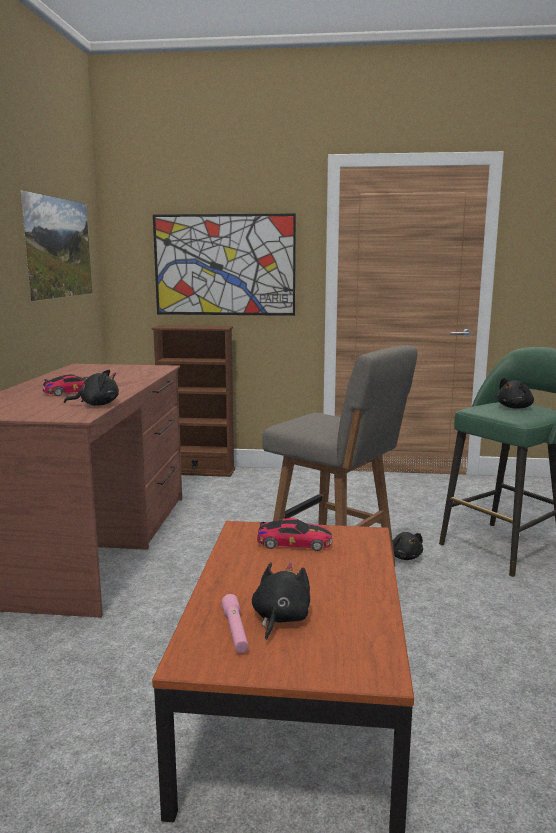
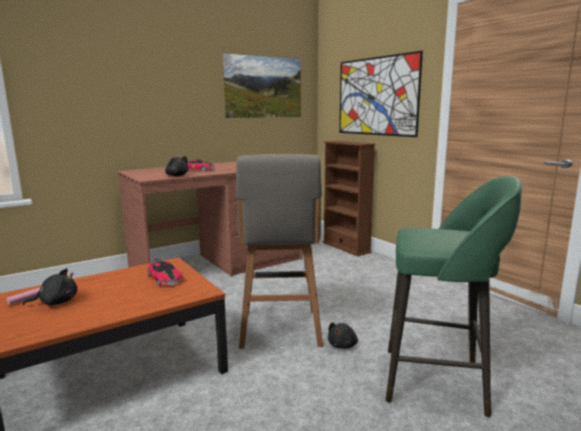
camera: 50 degrees right, 0 degrees up
(515, 408) = (448, 236): black plush toy -> none

